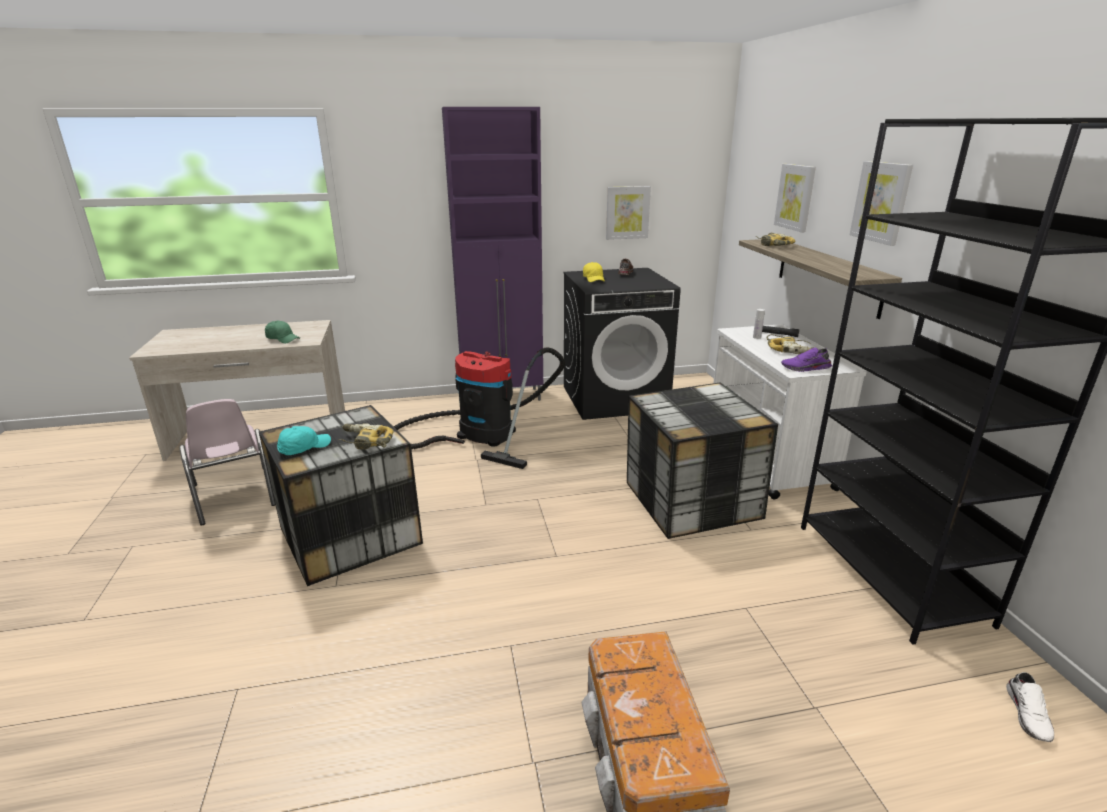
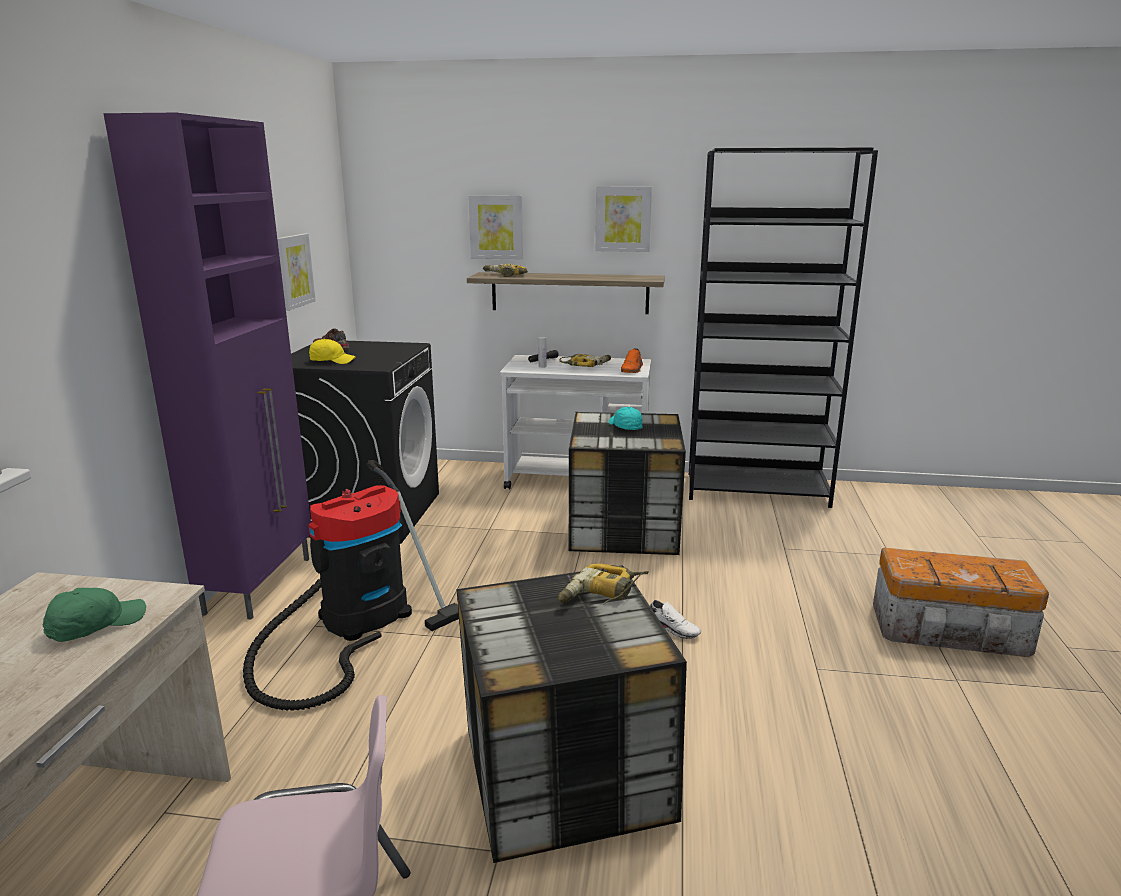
camera: 70 degrees left, 5 degrees down
(304, 448) = (589, 645): turquoise cap -> turquoise cap (625, 427)
(805, 368) = (632, 370): purple shoe -> orange shoe
(1029, 715) = (892, 500): white shoe -> white shoe (672, 628)

